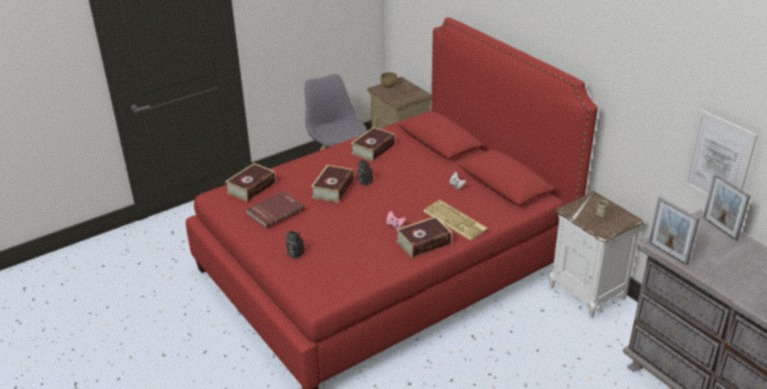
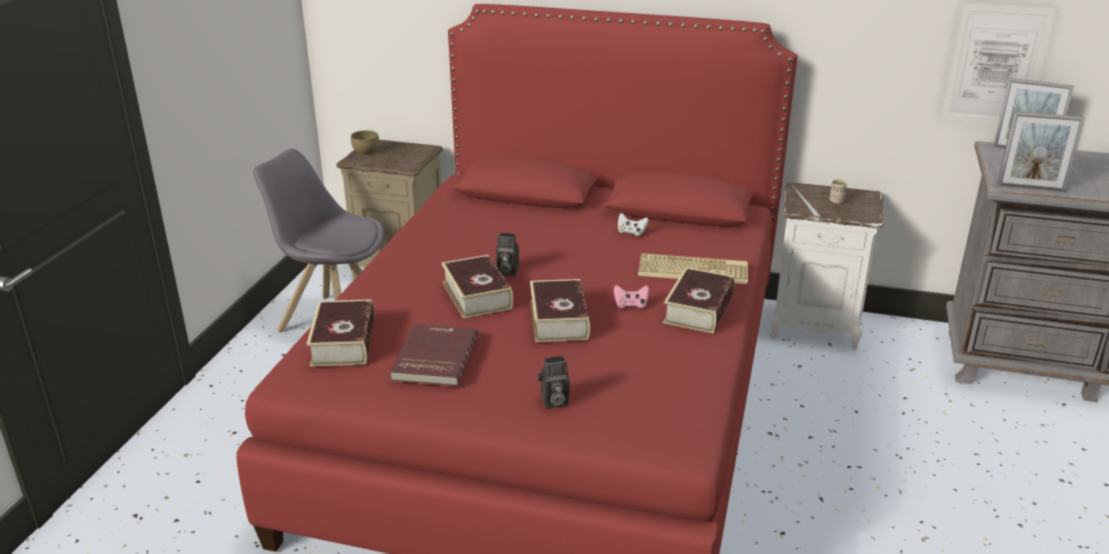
camera: 40 degrees left, 5 degrees down
(373, 149) = (455, 230): book -> book (559, 320)

